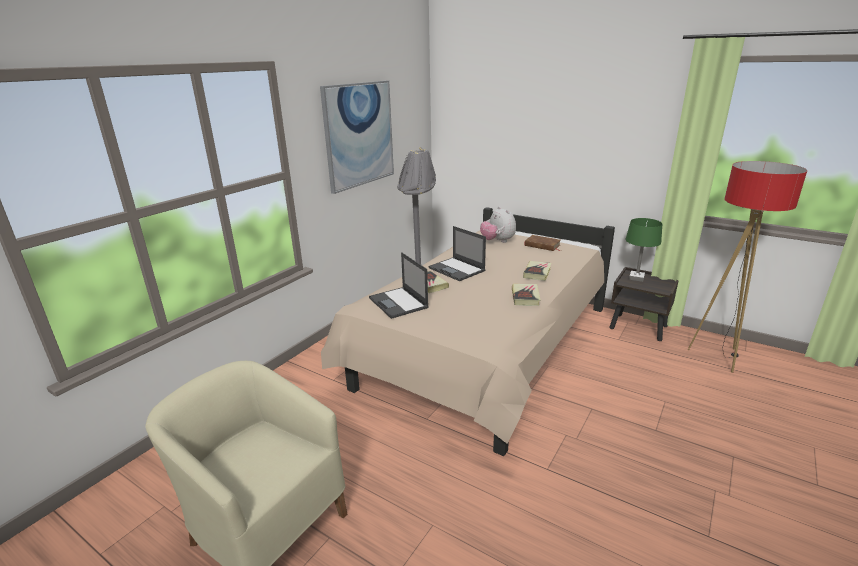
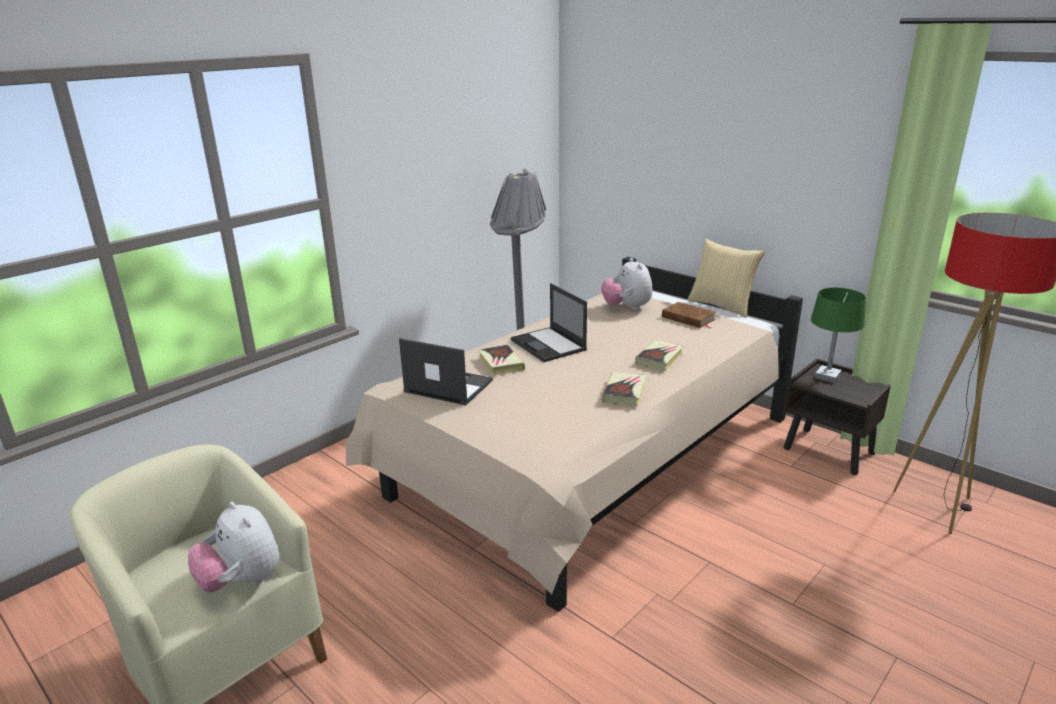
camera: 10 degrees right, 0 degrees up
(290, 463) = (242, 581): none -> plush toy
(359, 135) = (439, 149): picture -> none
(398, 303) = (447, 386): laptop -> laptop turned 135 degrees clockwise
(558, 236) = (722, 306): none -> pillow

